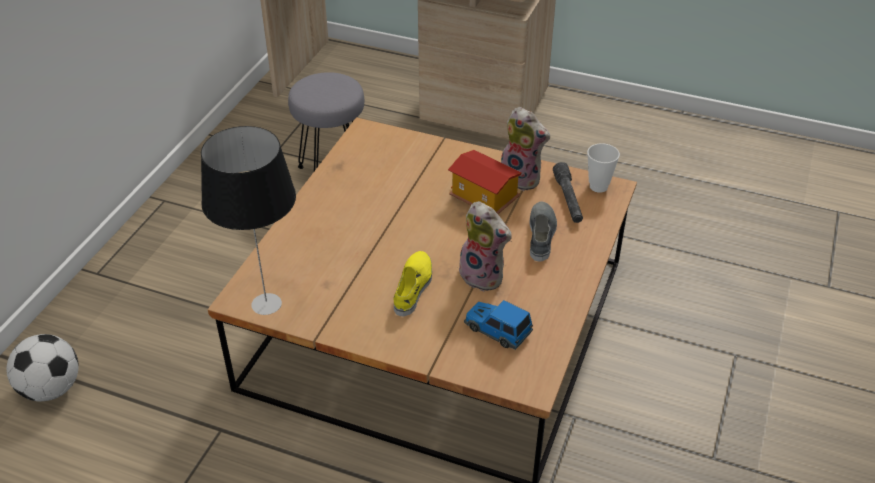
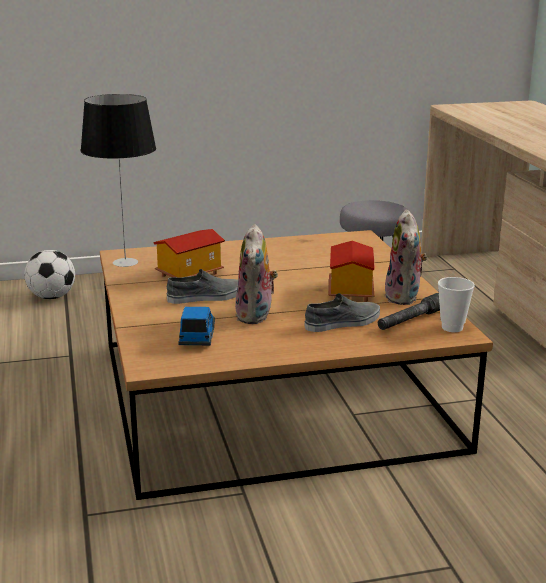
camera: 55 degrees right, 20 degrees down
(346, 273) = (189, 274): none -> toy house
(413, 287) = (206, 297): yellow shoe -> grey shoe

